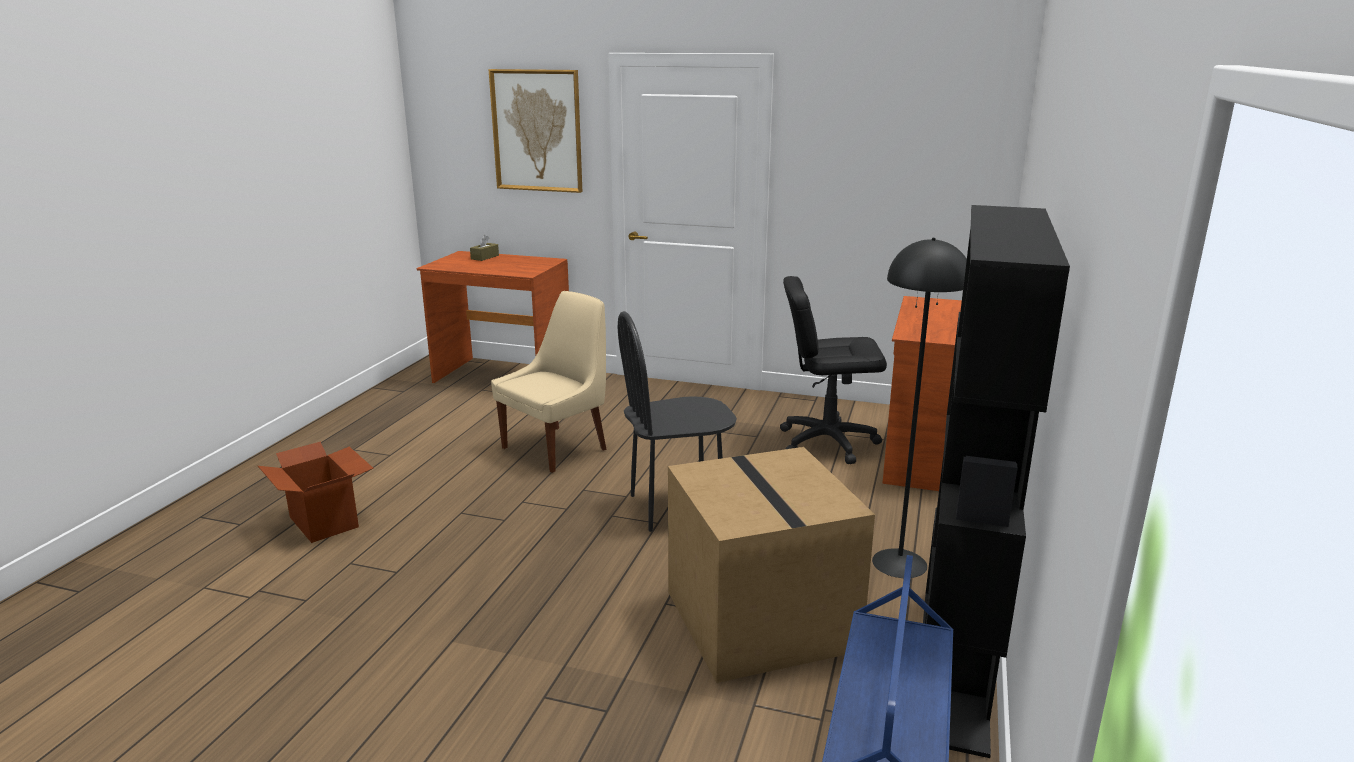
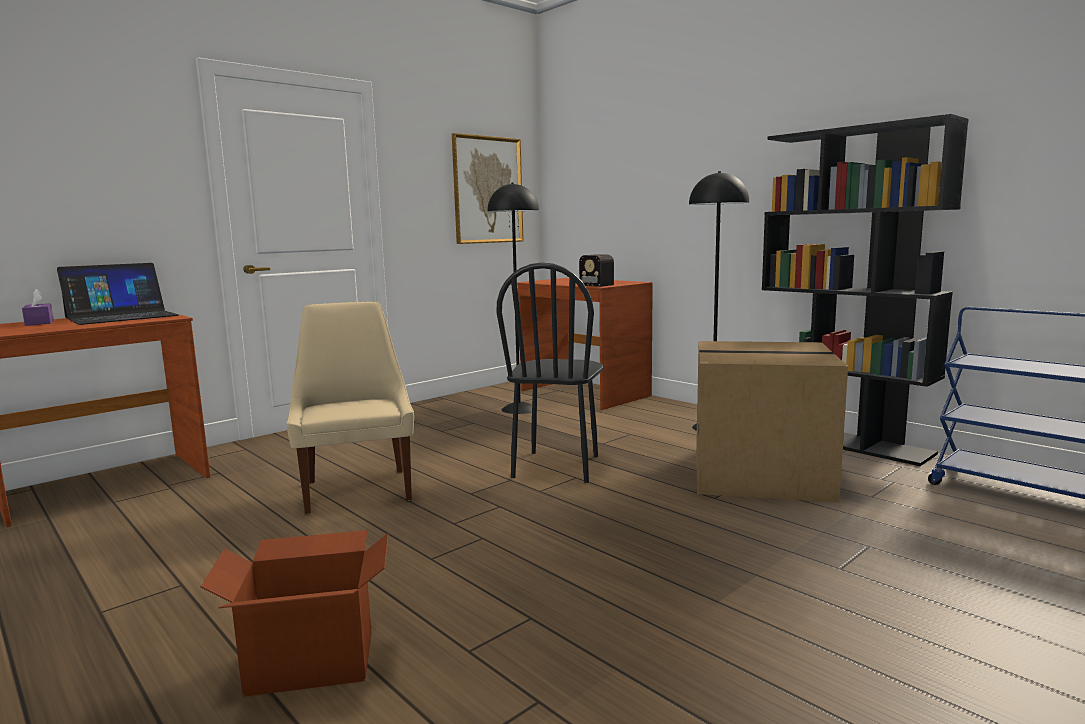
camera: 60 degrees left, 10 degrees down
(485, 257) = (39, 322): brown tissue box -> purple tissue box
(522, 263) = (121, 316): none -> laptop
(537, 131) = (97, 145): picture -> picture (487, 190)
(827, 442) = (518, 409): black office chair -> black floor lamp
(920, 328) = (590, 284): none -> radio

